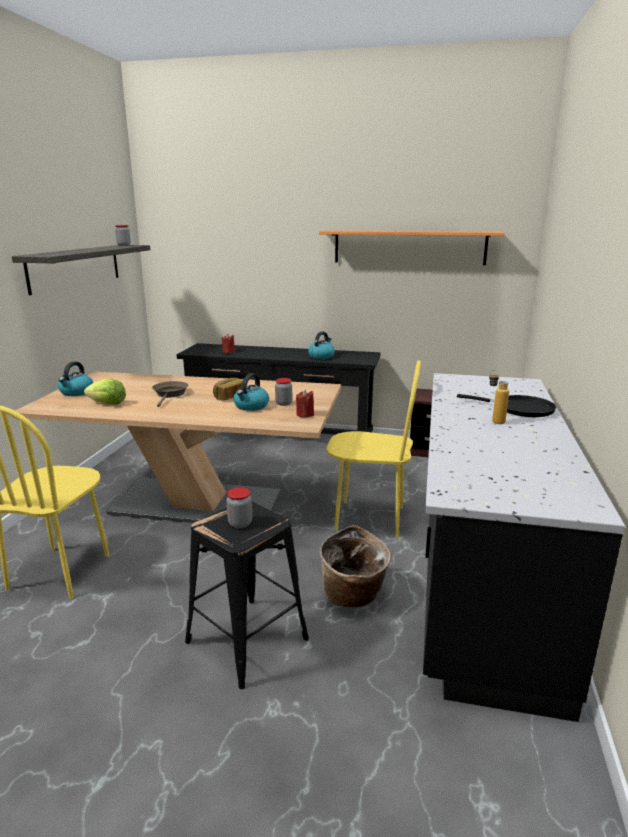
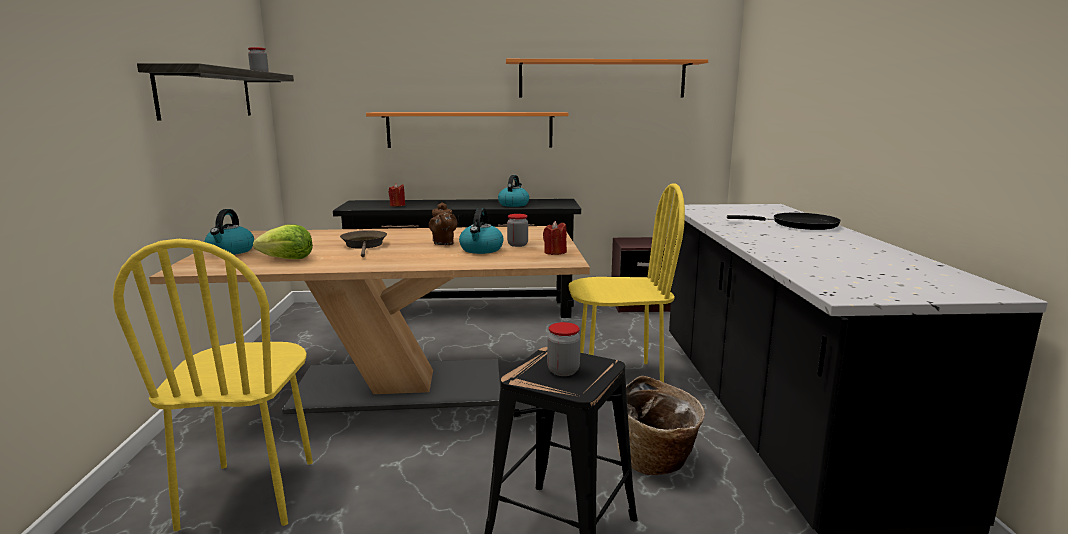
camera: 15 degrees left, 5 degrees down
(229, 397) = (443, 243): bread -> brown teapot
(293, 289) = (470, 130): none -> orange shelf
(494, 420) = (789, 234): bottle -> none

